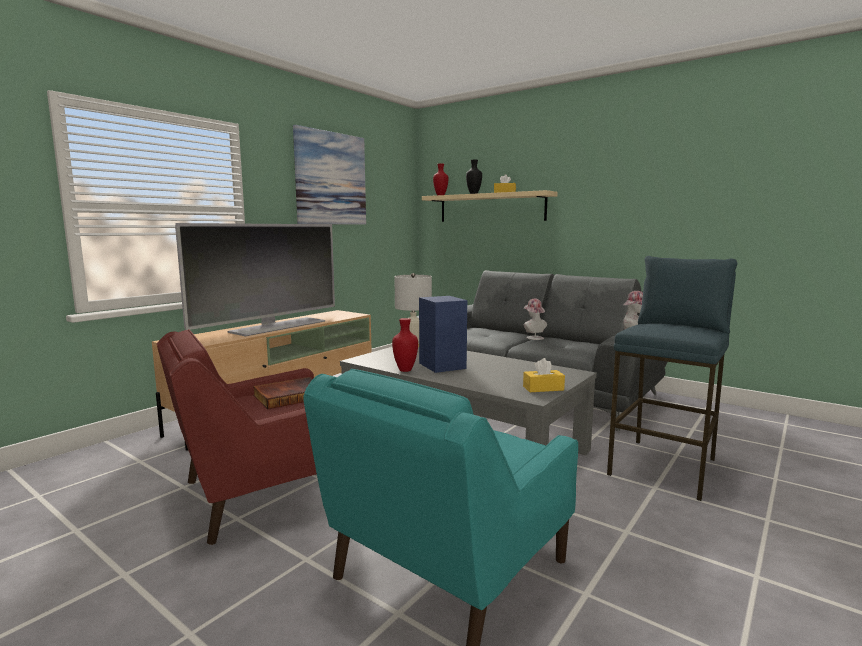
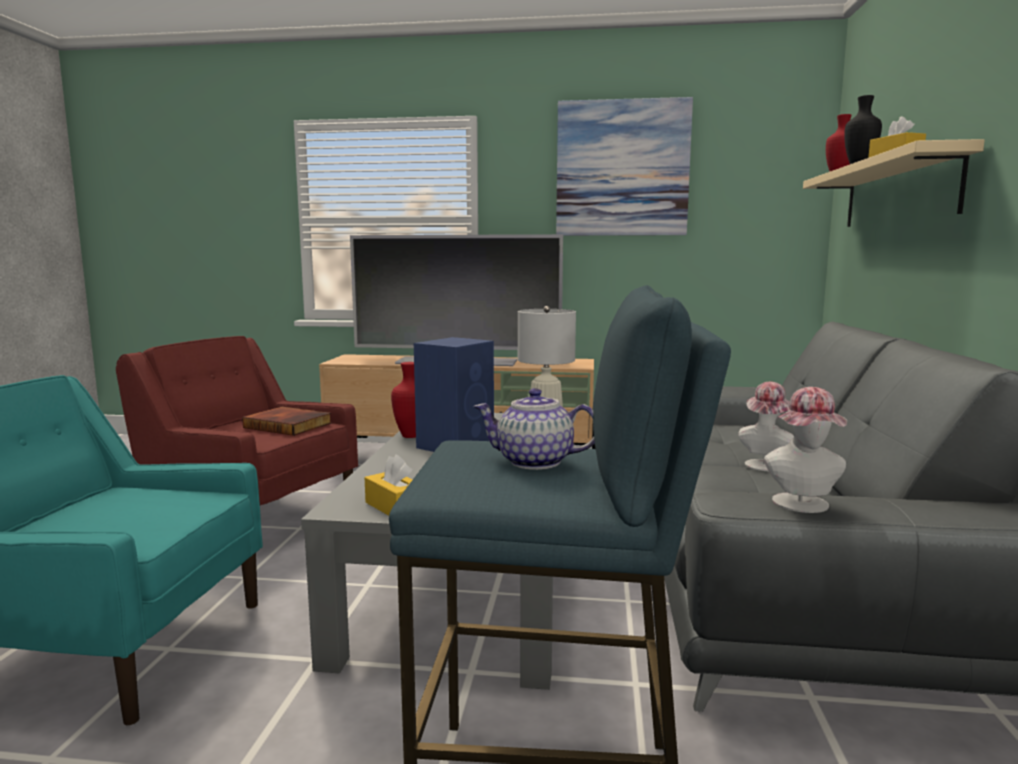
camera: 60 degrees right, 0 degrees up
(674, 327) = (534, 462): none -> teapot

